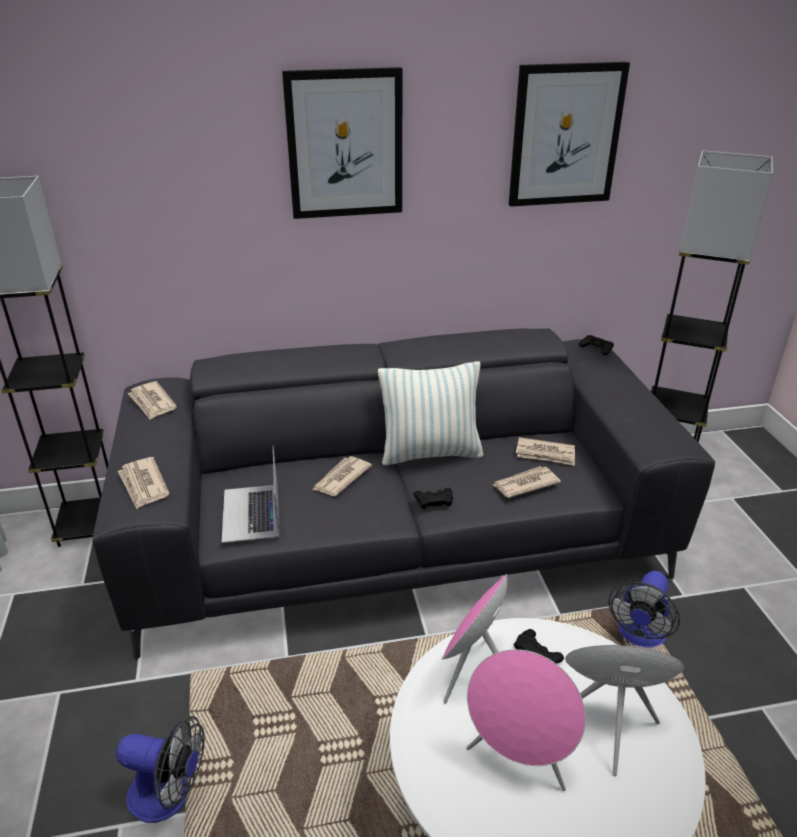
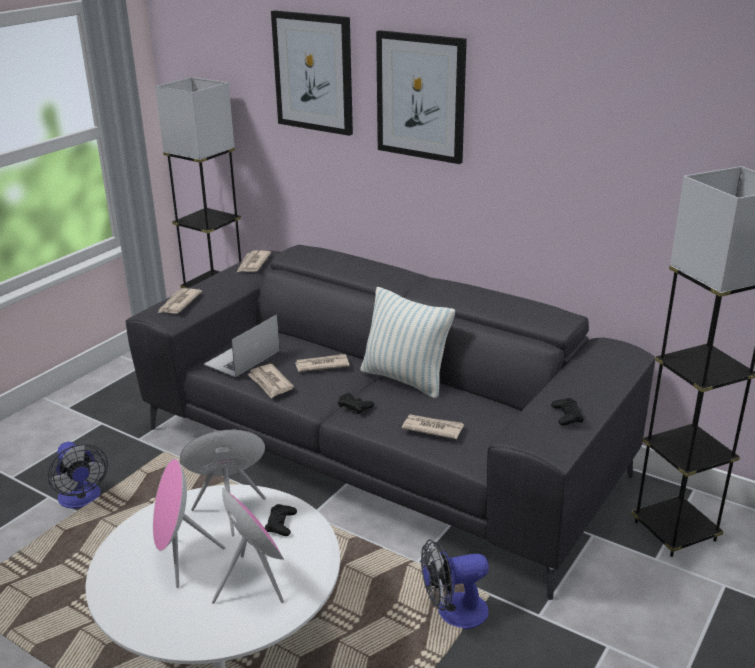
camera: 45 degrees right, 5 degrees down
(545, 454) = (485, 419): newspaper -> newspaper (270, 383)
(565, 135) = (615, 124): picture -> picture (313, 72)
(596, 348) = (624, 353): black game controller -> black game controller (567, 415)

